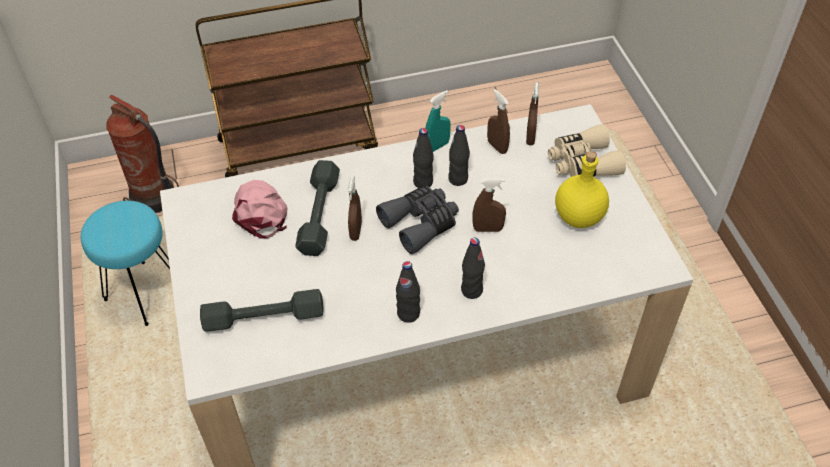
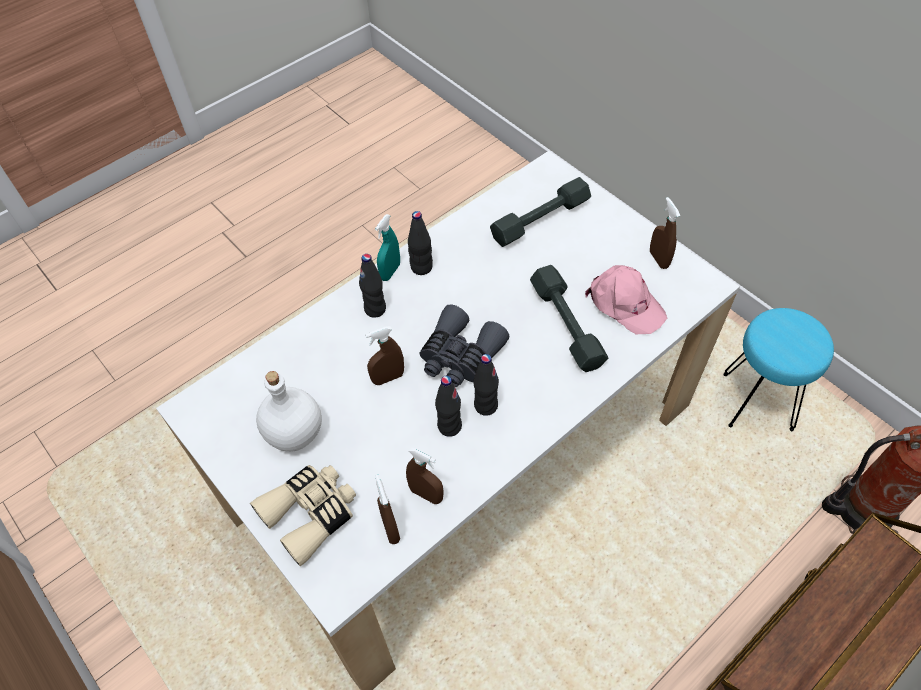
camera: 155 degrees right, 5 degrees up
(356, 231) = (518, 322): brown spray bottle -> brown spray bottle (658, 259)
(437, 146) = (498, 463): turquoise spray bottle -> turquoise spray bottle (390, 272)
(579, 217) = (294, 432): yellow bottle -> white bottle

